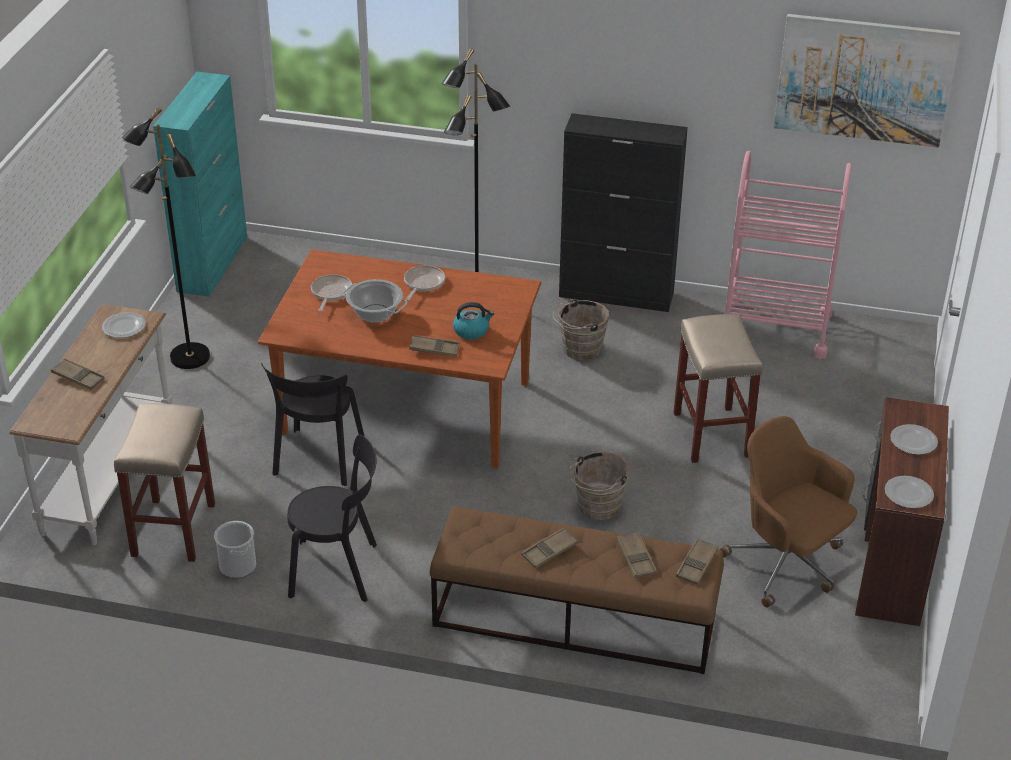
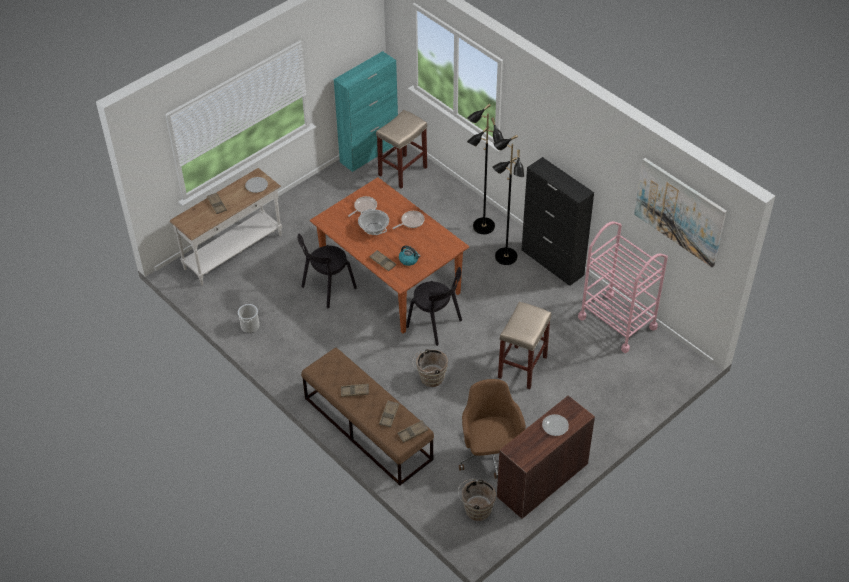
camera: 35 degrees right, 10 degrees up
(173, 529) = (238, 293): beige stool -> beige stool (403, 171)
(189, 358) = (315, 204): black floor lamp -> black floor lamp (505, 257)
(338, 571) = (289, 350): black chair -> black chair (436, 325)
(578, 349) = (502, 286): brown bucket -> brown bucket (476, 509)
(908, 493) = (522, 451): plate -> none

